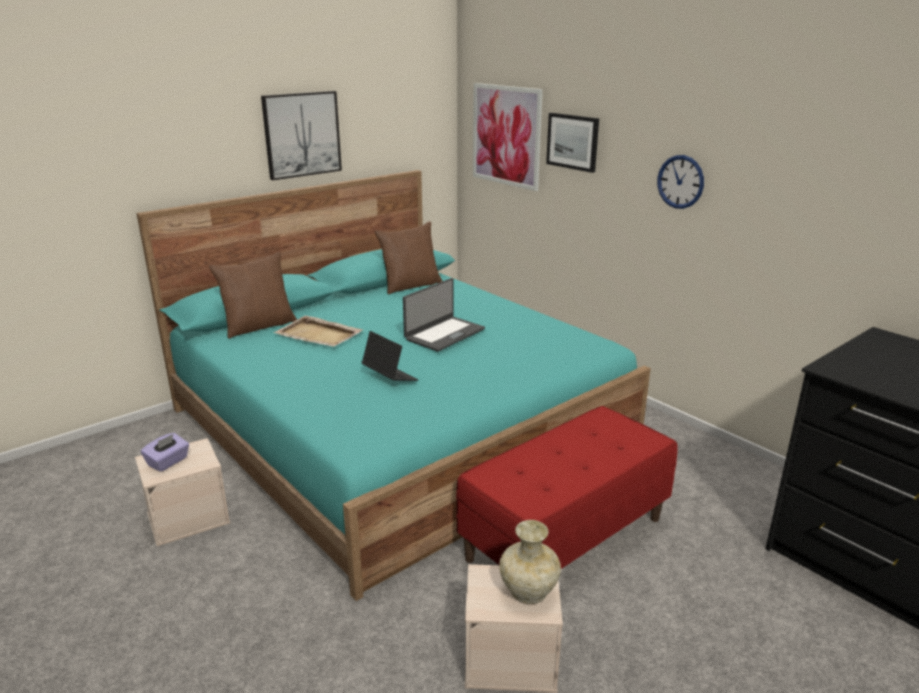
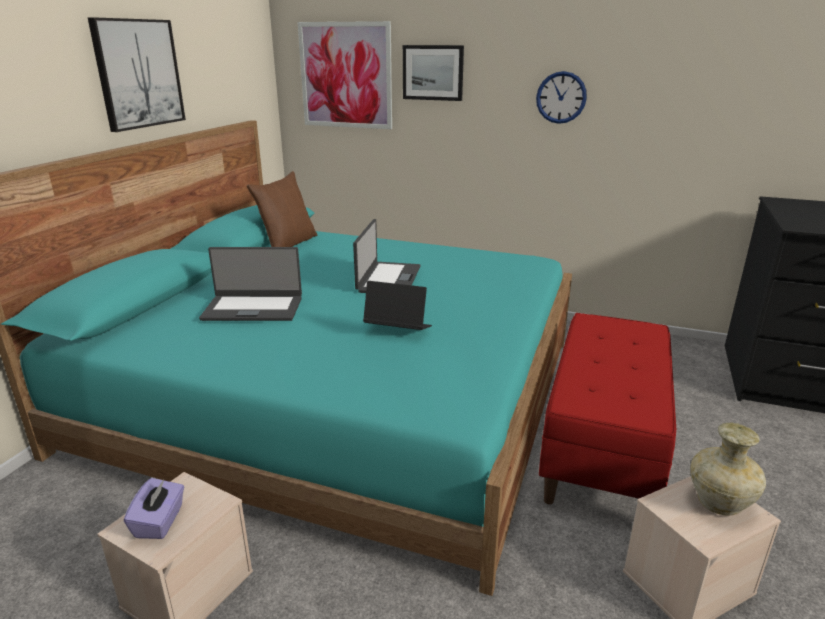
camera: 30 degrees left, 0 degrees up
(259, 326) = (160, 316): brown pillow -> none
(319, 335) = (253, 308): beige tray -> laptop

